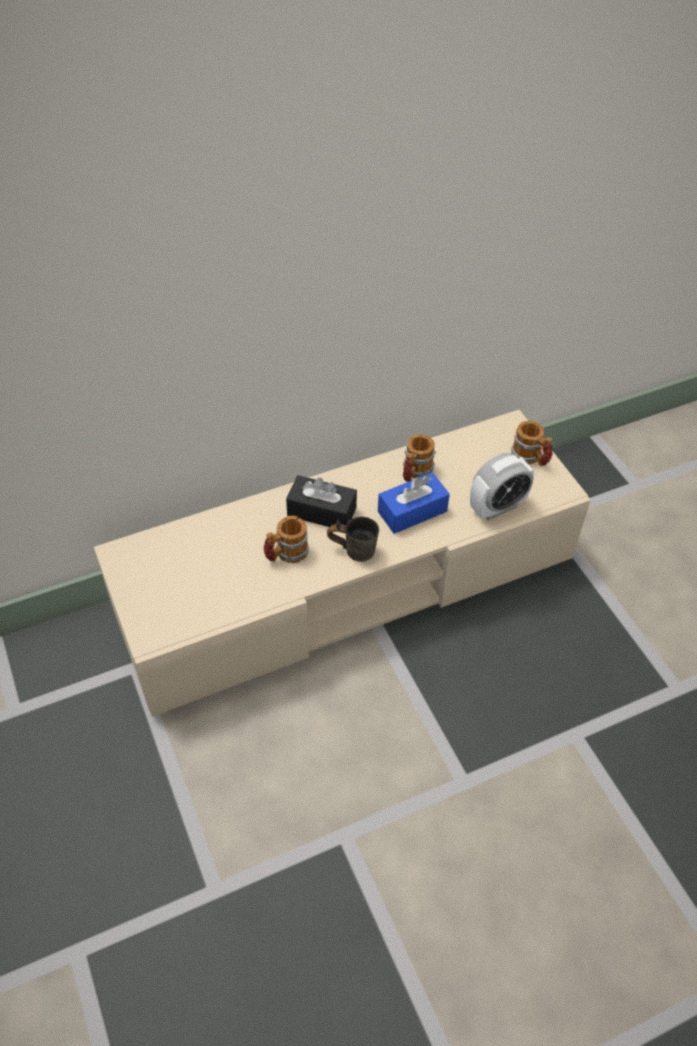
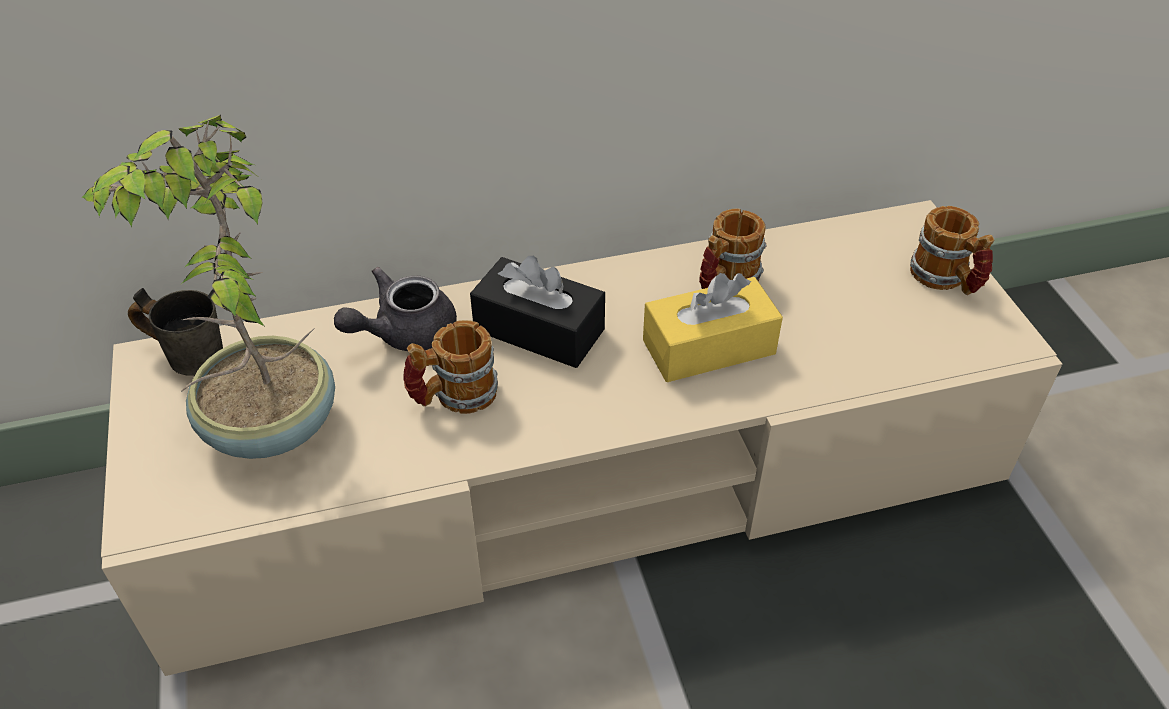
camera: 10 degrees right, 5 degrees down
(194, 583) = (268, 428): none -> potted plant
(250, 521) = (404, 332): none -> grey teapot
(354, 548) = (585, 400): grey mug -> grey mug (191, 352)
(412, 511) = (708, 347): blue tissue box -> yellow tissue box
(497, 507) = (874, 358): alarm clock -> none

